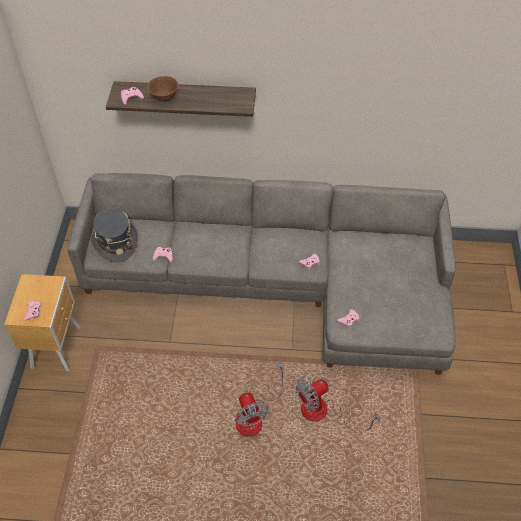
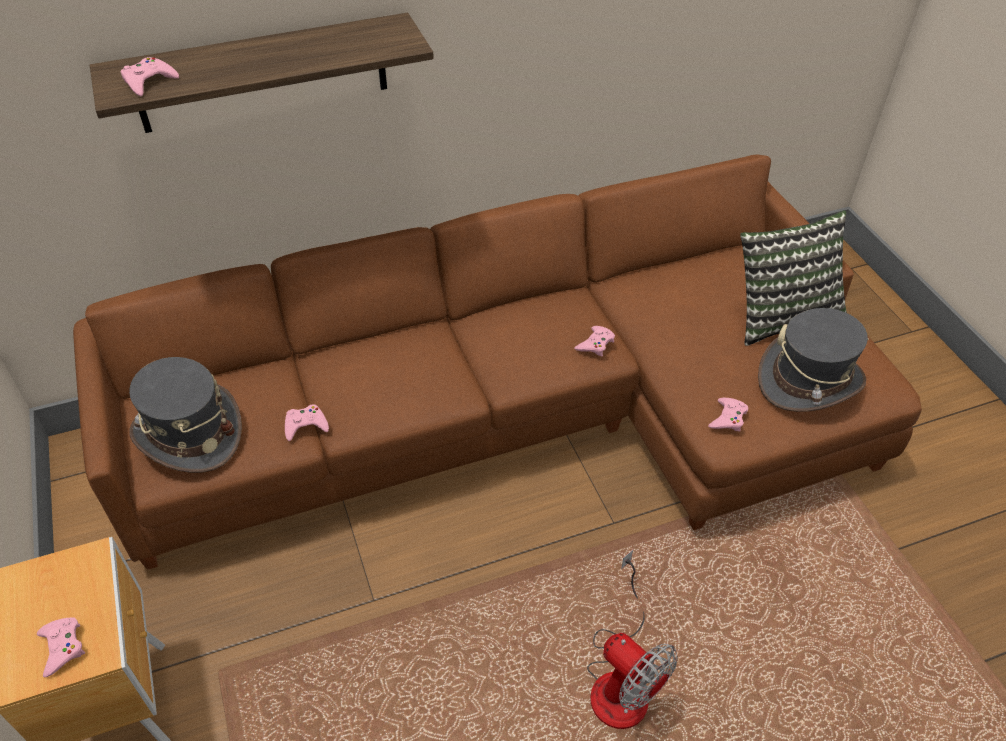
camera: 25 degrees left, 5 degrees down
(164, 98) = (225, 67): brown bowl -> none
(281, 282) = (526, 413): grey sofa -> brown sofa
(324, 413) = (740, 617): fan -> none
(400, 316) = (809, 380): none -> grey hat
(411, 279) = (782, 315): none -> pillow

